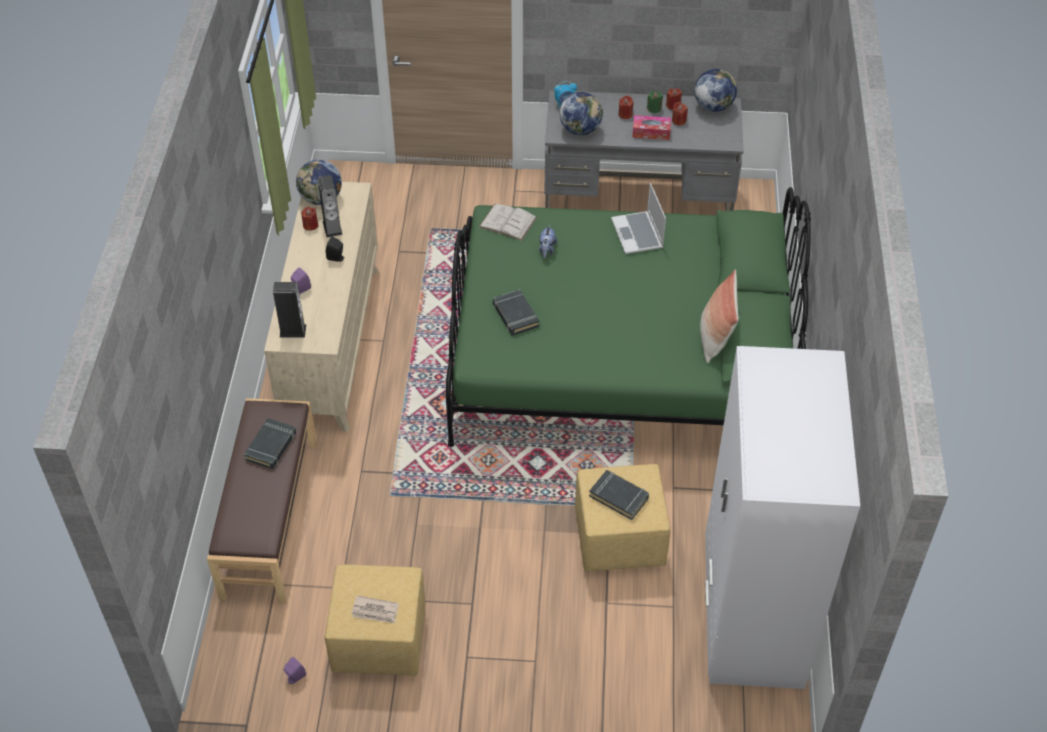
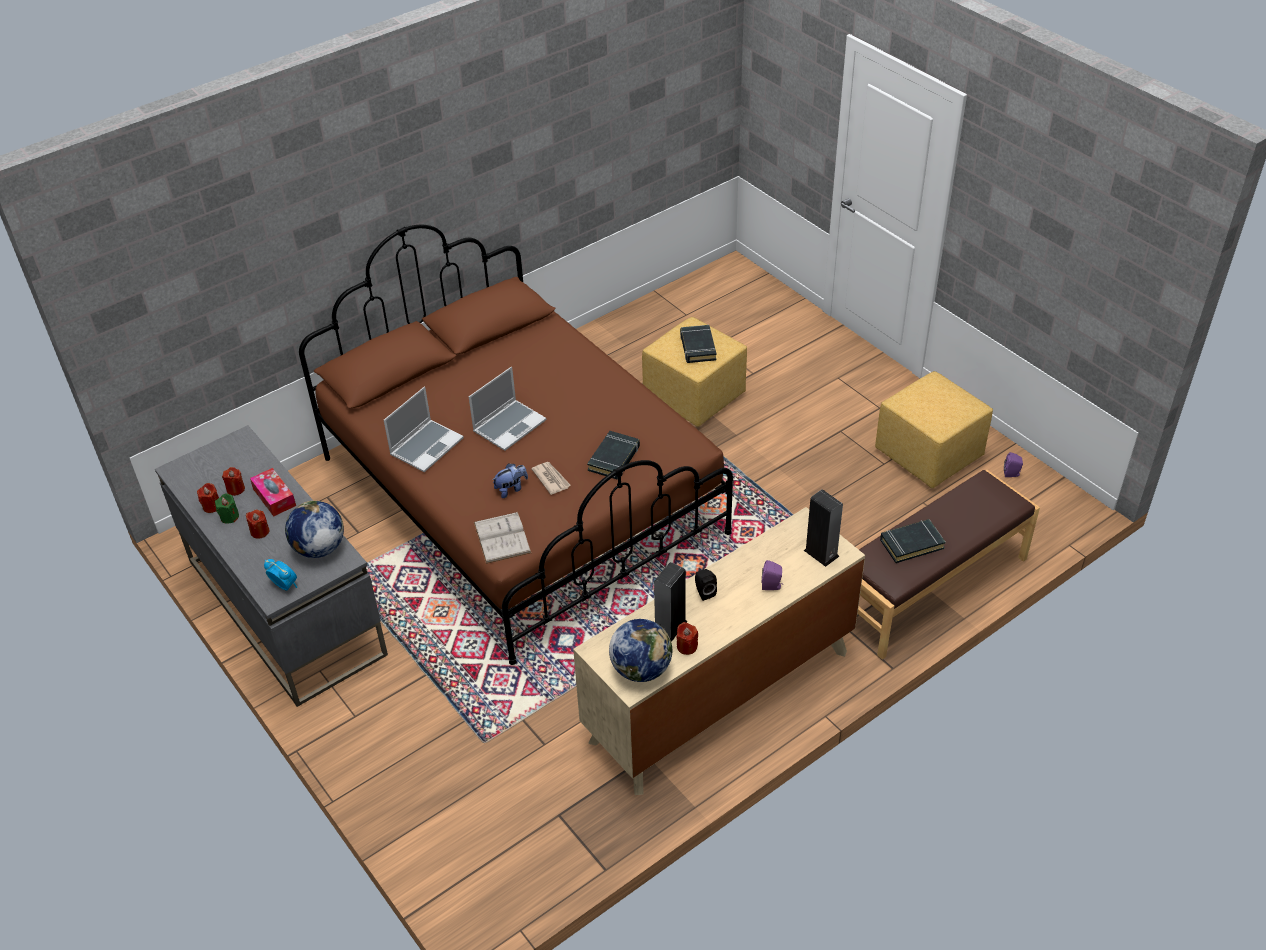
camera: 130 degrees left, 5 degrees down
(375, 611) = (943, 396): newspaper -> newspaper (551, 479)
(613, 284) = (509, 425): none -> laptop
(618, 362) = (522, 495): green bed -> brown bed
(713, 106) = (187, 479): globe -> none
(715, 338) = (507, 342): pillow -> none
(751, 612) = (674, 313): white wardrobe -> none

